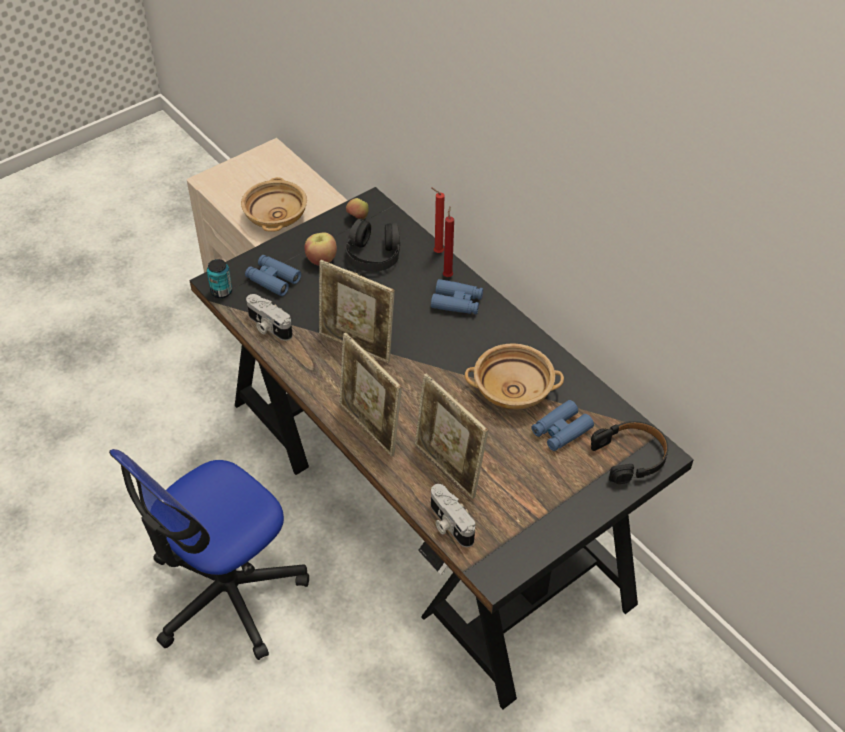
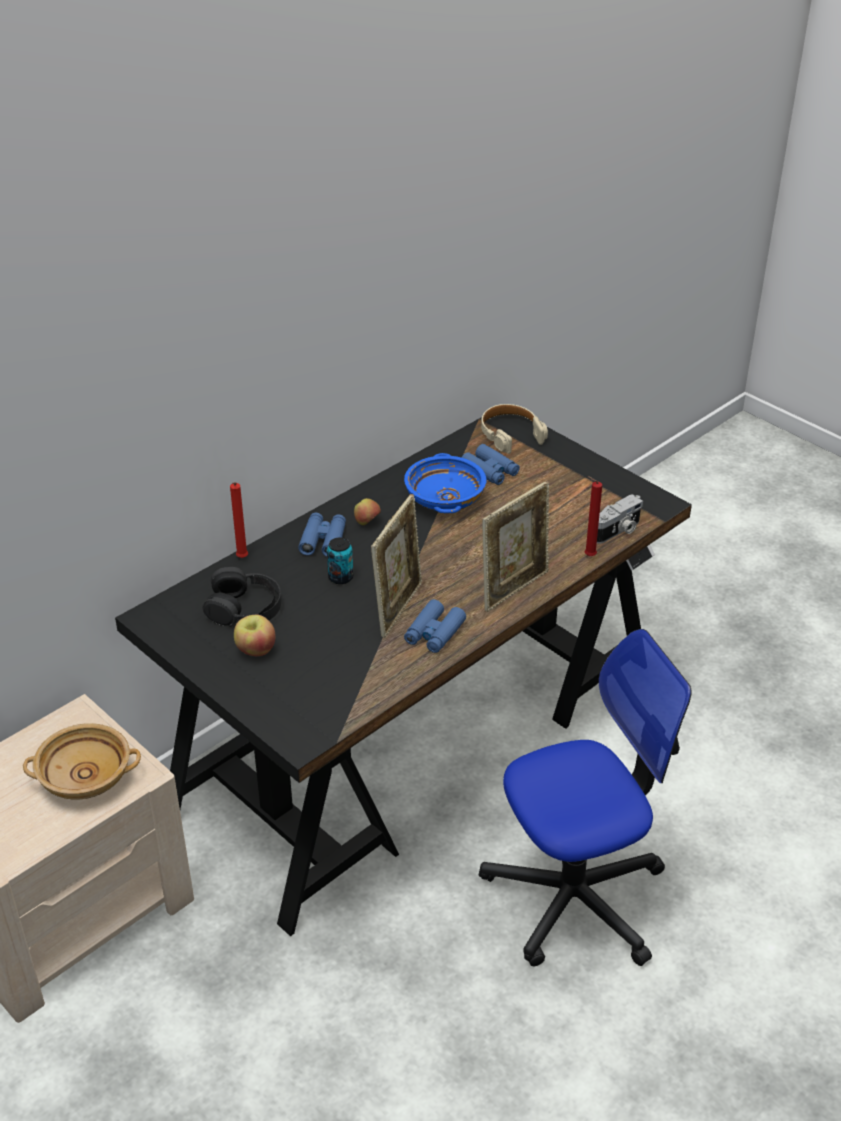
camera: 95 degrees left, 10 degrees down
(221, 291) = (319, 733): can -> can (340, 577)
(226, 593) = (575, 896): office chair -> office chair turned 60 degrees counterclockwise
(268, 327) = (377, 682): camera -> none
(273, 279) = (294, 688): blue binoculars -> blue binoculars (434, 633)
(357, 218) = (178, 626): apple -> apple (367, 523)
(448, 275) = (280, 549): red candle -> red candle (588, 556)
(448, 469) = (553, 535): picture frame -> none
(513, 390) = (444, 499): beige bowl -> blue bowl
(630, 456) = (510, 434): black headphones -> beige headphones

